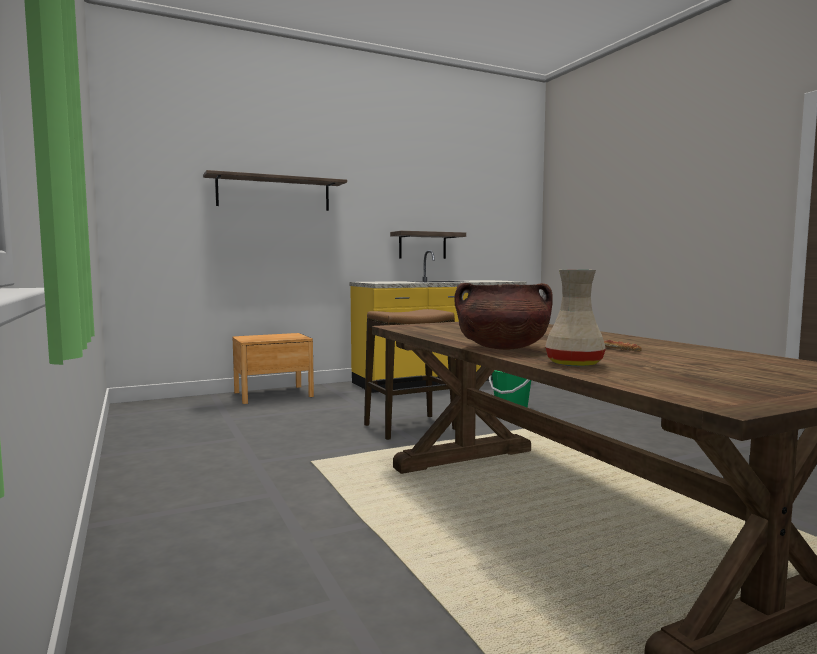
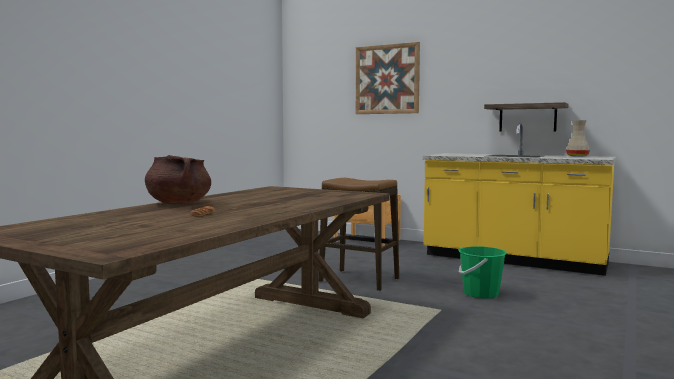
camera: 55 degrees right, 0 degrees up
(274, 193) = (387, 79): shelf -> picture
(575, 364) = (118, 213): beige vase -> beige vase (577, 156)

